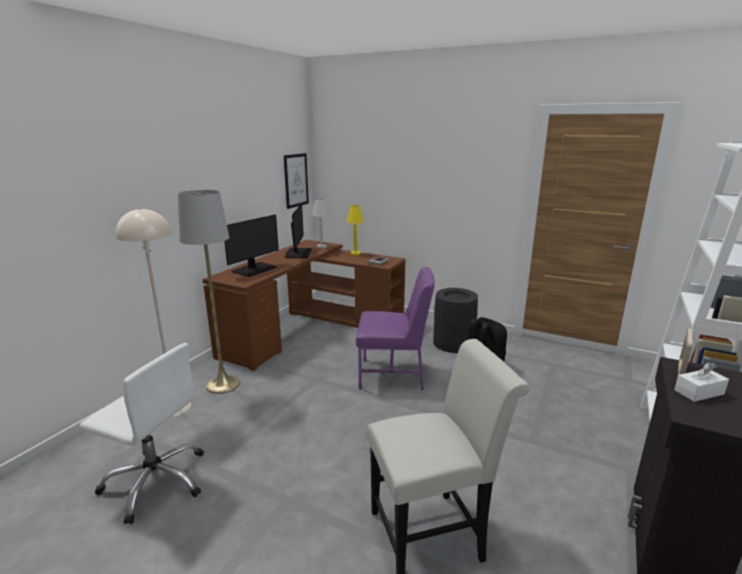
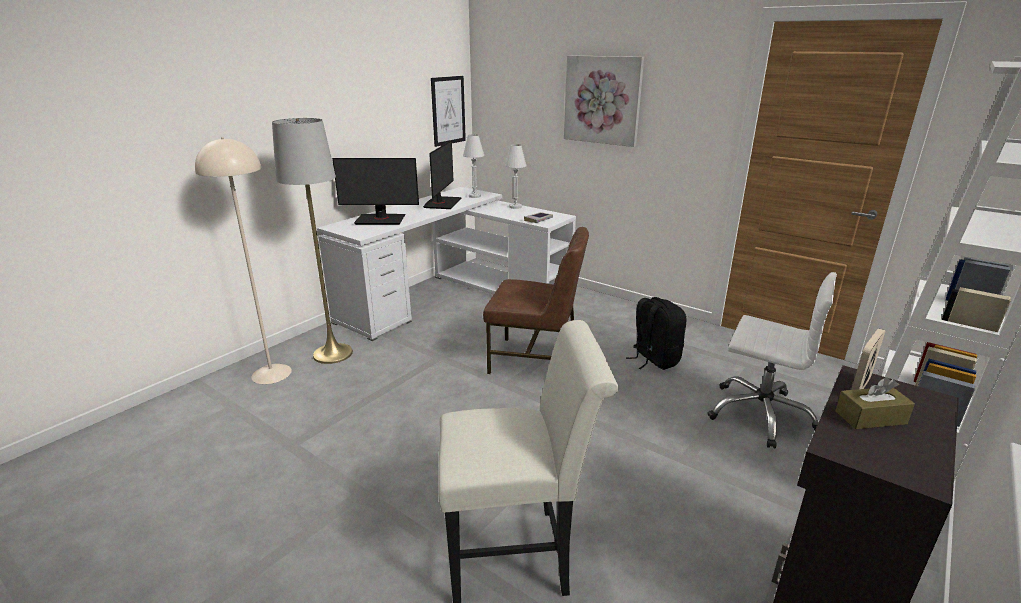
camera: 10 degrees right, 5 degrees up
(156, 481) = (227, 453): white office chair -> white office chair (760, 414)
(254, 269) = (380, 220): monitor -> monitor turned 45 degrees clockwise
(310, 328) = (454, 296): brown desk -> white desk
(355, 253) = (515, 207): yellow table lamp -> white table lamp
(393, 375) = (535, 360): purple chair -> brown chair
(421, 170) = (602, 100): none -> picture
(453, 343) = (625, 328): black trash can -> none
(699, 392) = (870, 417): white tissue box -> brown tissue box

